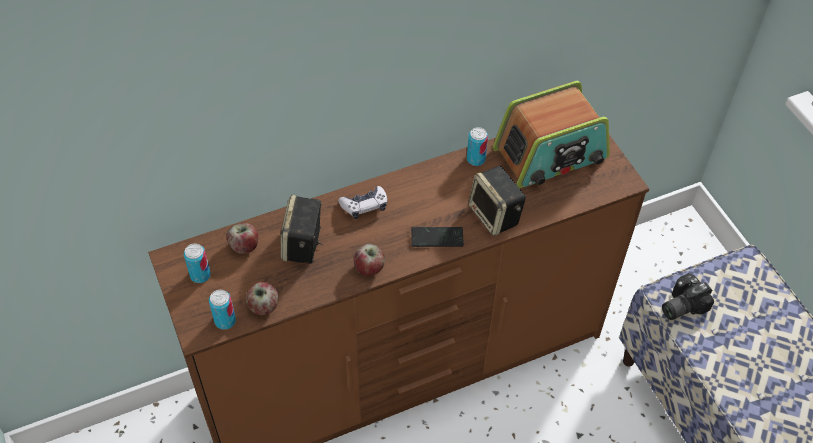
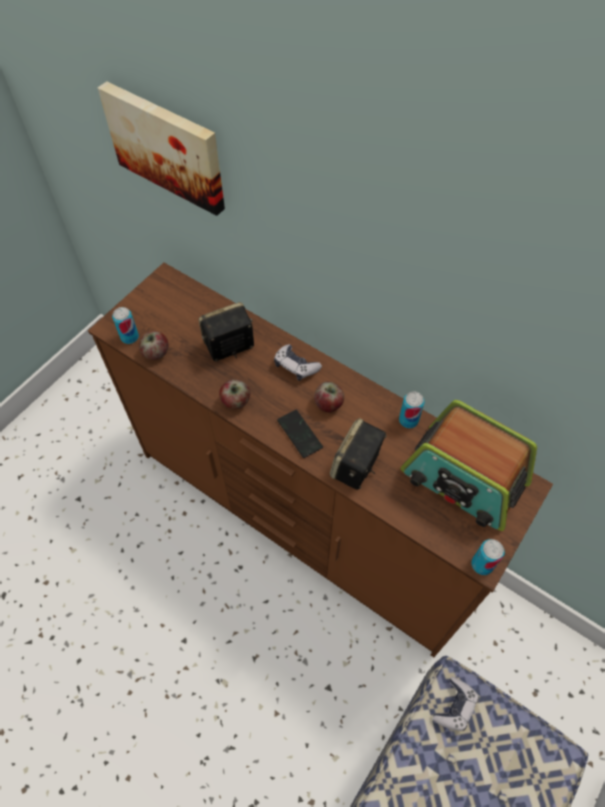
camera: 60 degrees right, 5 degrees up
(147, 117) = (167, 146): none -> picture
(200, 275) = (161, 301): can -> can (482, 564)
(244, 246) = (204, 312): apple -> apple (328, 404)
(680, 304) = (455, 706): camera -> game controller

